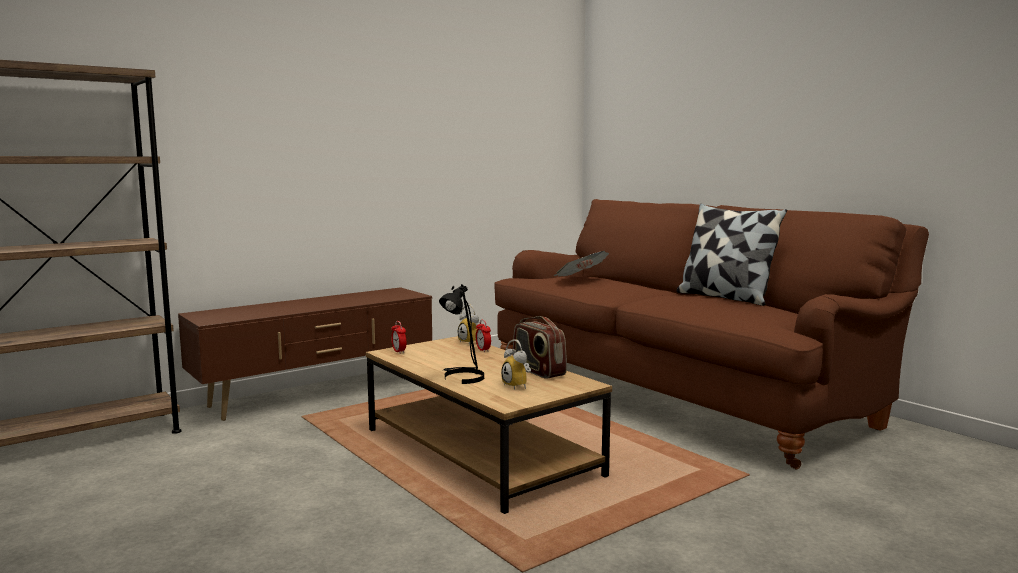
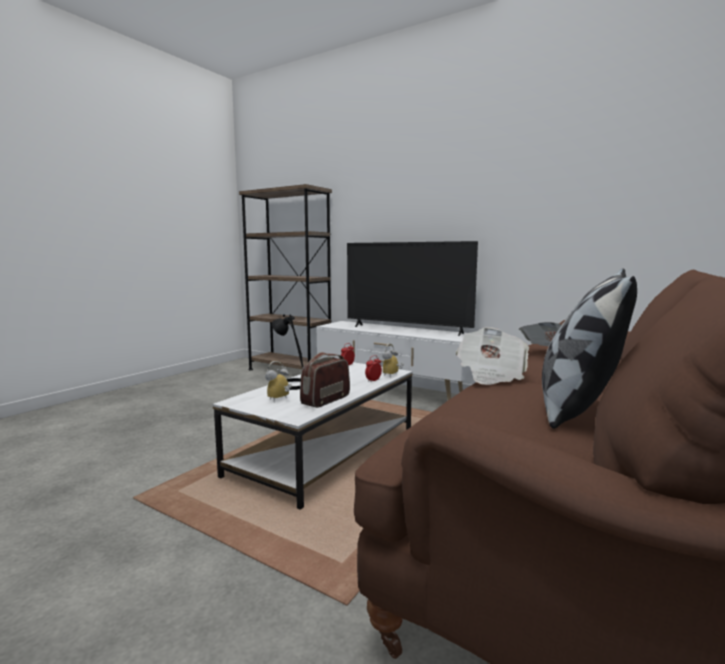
camera: 70 degrees right, 0 degrees up
(317, 394) = (393, 391): brown tv stand -> white tv stand
(327, 300) = (407, 330): none -> television
(480, 452) = (326, 452): brown coffee table -> white coffee table
(640, 297) = (491, 375): none -> newspaper

